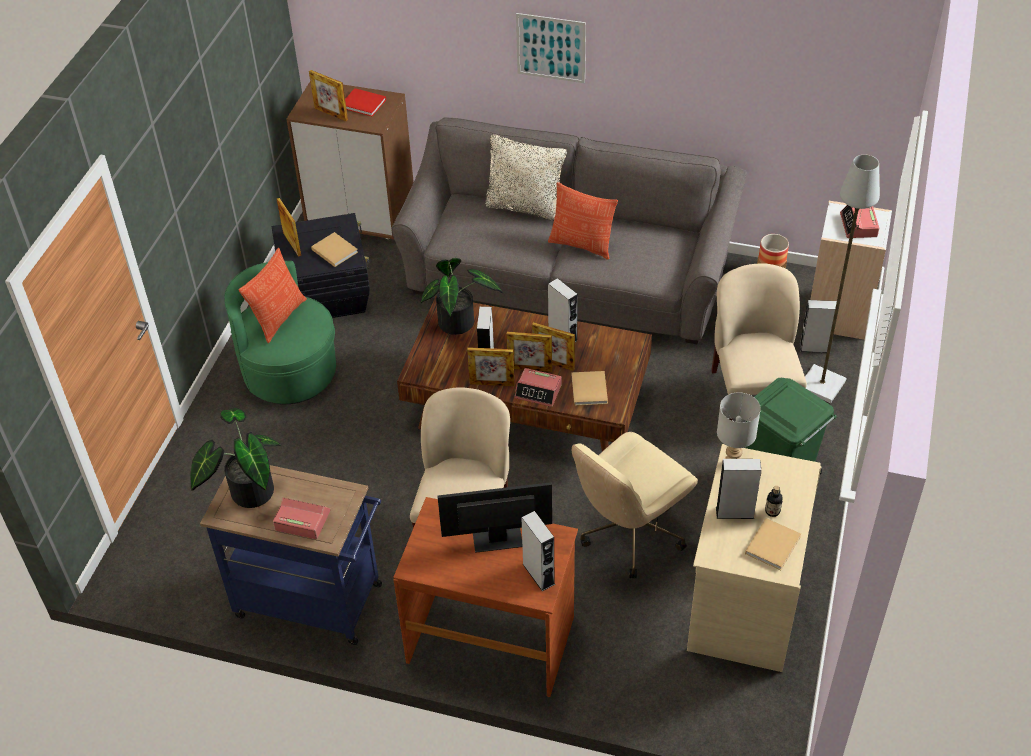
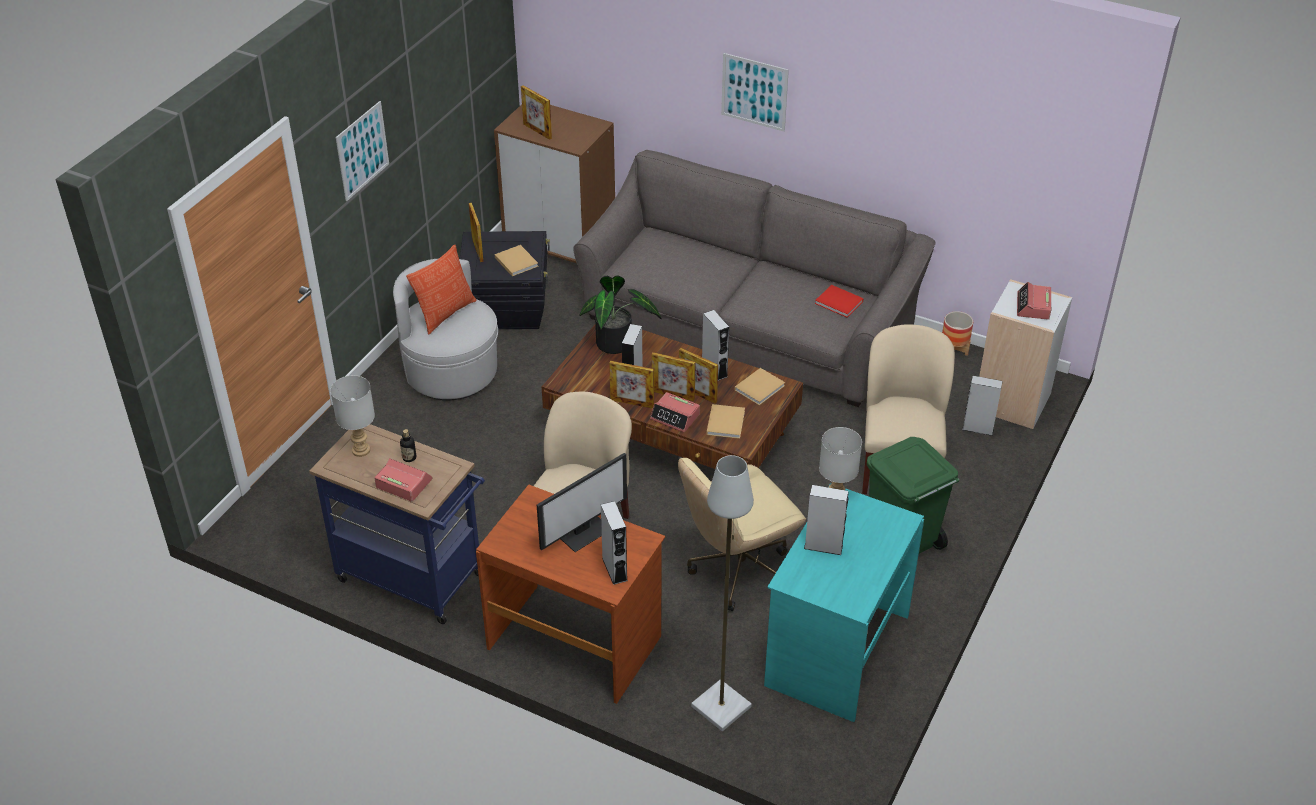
camera: 10 degrees right, 5 degrees down
(174, 170) = (362, 150): none -> picture
(247, 492) = (360, 450): potted plant -> grey table lamp
(291, 373) = (452, 373): green armchair -> white armchair
(364, 104) = (572, 126): red book -> red book (840, 303)
(496, 539) = (584, 531): monitor -> monitor turned 135 degrees clockwise
(525, 208) = (711, 249): beige pillow -> none
(582, 245) = (757, 290): orange pillow -> none
(744, 599) = (836, 649): beige desk -> turquoise desk
(772, 511) = (861, 551): bottle -> bottle (409, 457)
(773, 544) = (853, 581): beige book -> beige book (760, 387)
(822, 384) = (975, 464): grey floor lamp -> grey floor lamp (722, 706)

